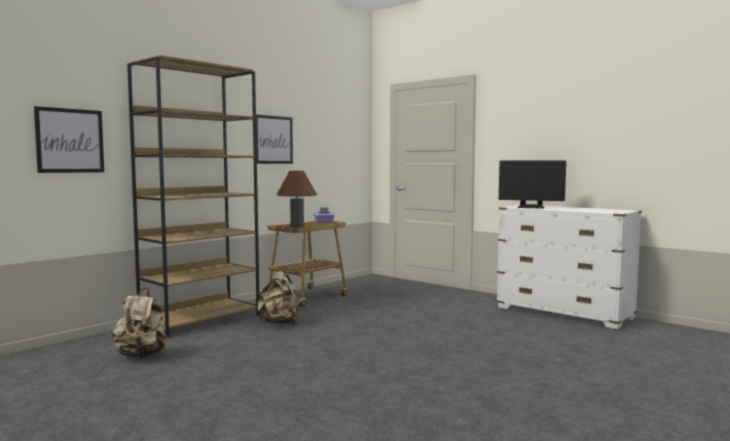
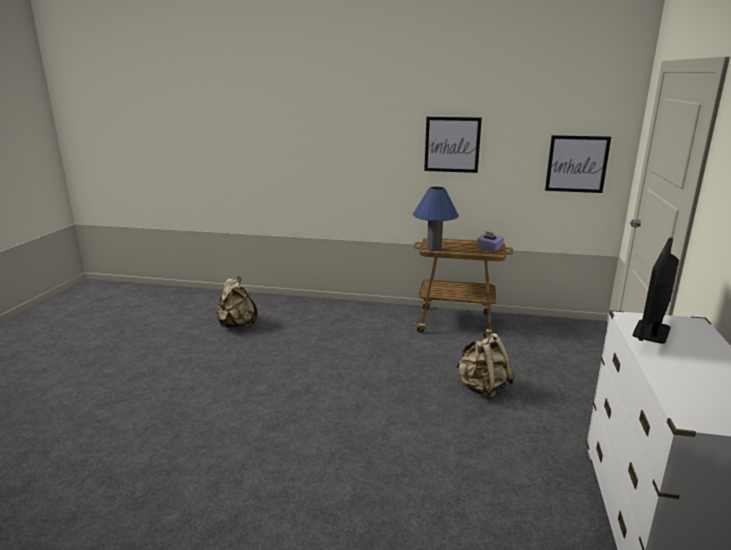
camera: 60 degrees right, 15 degrees up
(70, 140) = (246, 147): picture -> picture (577, 164)
(201, 320) = (332, 310): brown bookcase -> none
(280, 324) = (358, 341): beige backpack -> beige backpack (482, 389)
(297, 226) = (434, 248): brown table lamp -> blue table lamp
(531, 207) = (651, 332): monitor -> monitor turned 45 degrees clockwise

